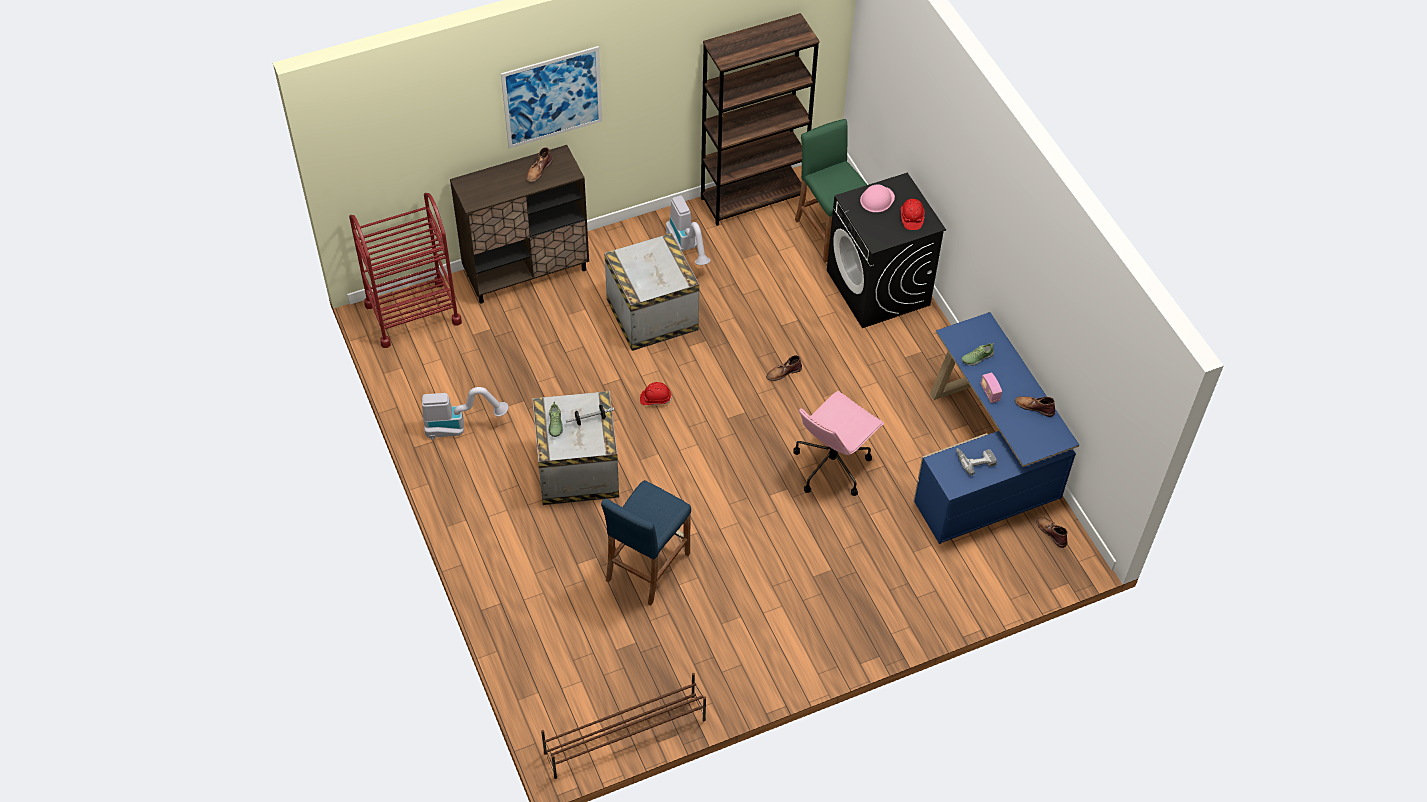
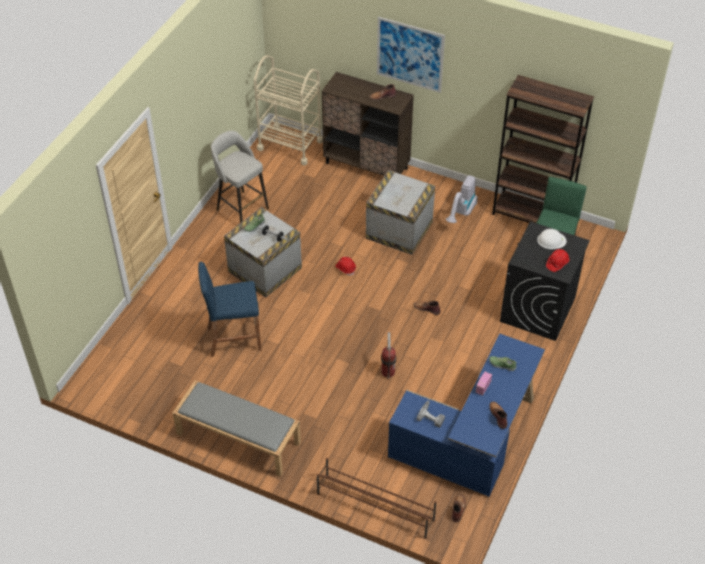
camera: 50 degrees right, 5 degrees down
(413, 313) = (290, 145): red cart -> beige cart
(459, 426) = (241, 208): vacuum cleaner -> grey stool
(624, 736) = (119, 401): brown shoe rack -> brown shoe rack (375, 506)
(788, 657) = (237, 438): none -> grey bench
(832, 465) = (388, 372): pink office chair -> fire extinguisher
(877, 199) = (551, 240): pink hard hat -> white hard hat

